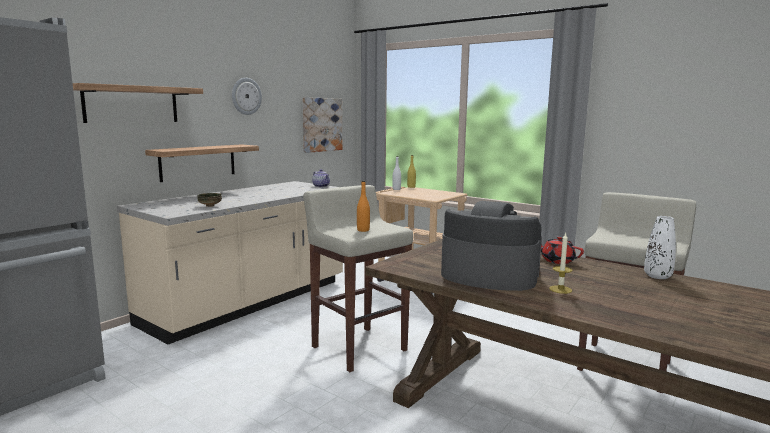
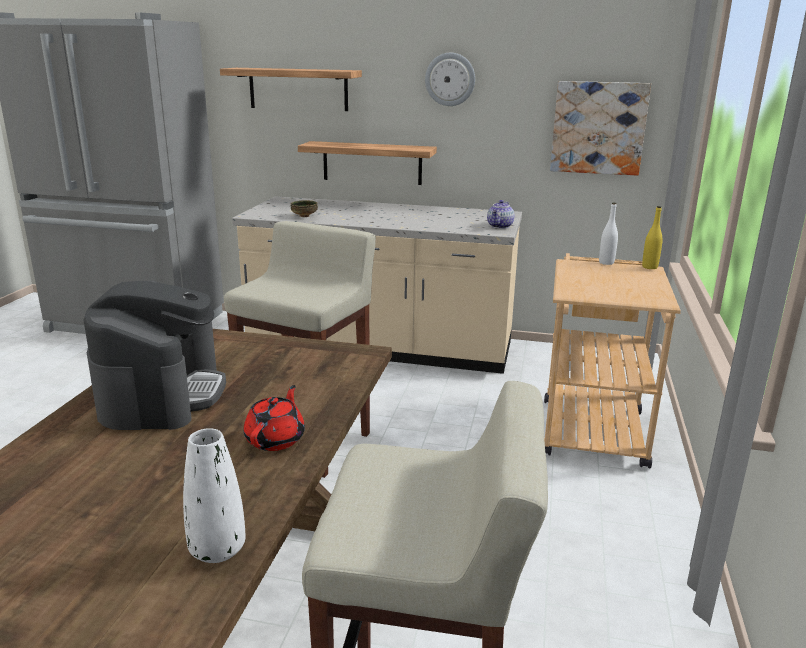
camera: 65 degrees right, 10 degrees up
(363, 230) = (281, 289): orange bottle -> none
(560, 289) = (107, 450): candle -> none

